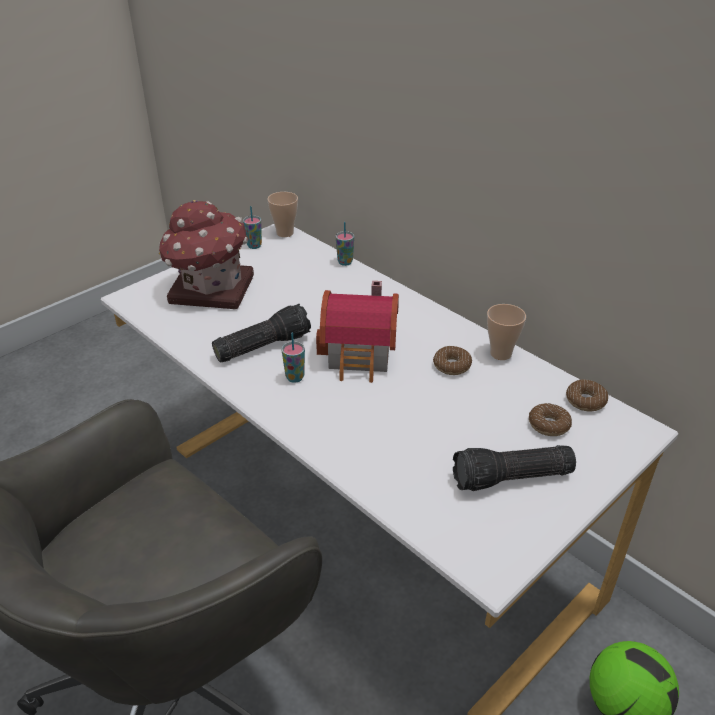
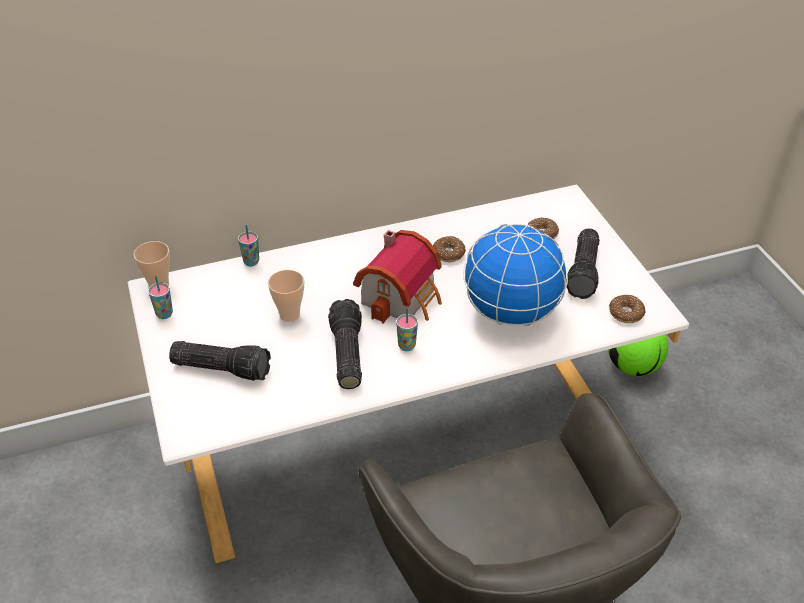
camera: 65 degrees left, 5 degrees up
(210, 290) = (223, 367): toy house -> flashlight
(394, 435) = (511, 312): none -> globe
(500, 354) = (450, 224): cup -> cup (289, 315)
(585, 400) = (526, 207): donut -> donut (626, 313)

